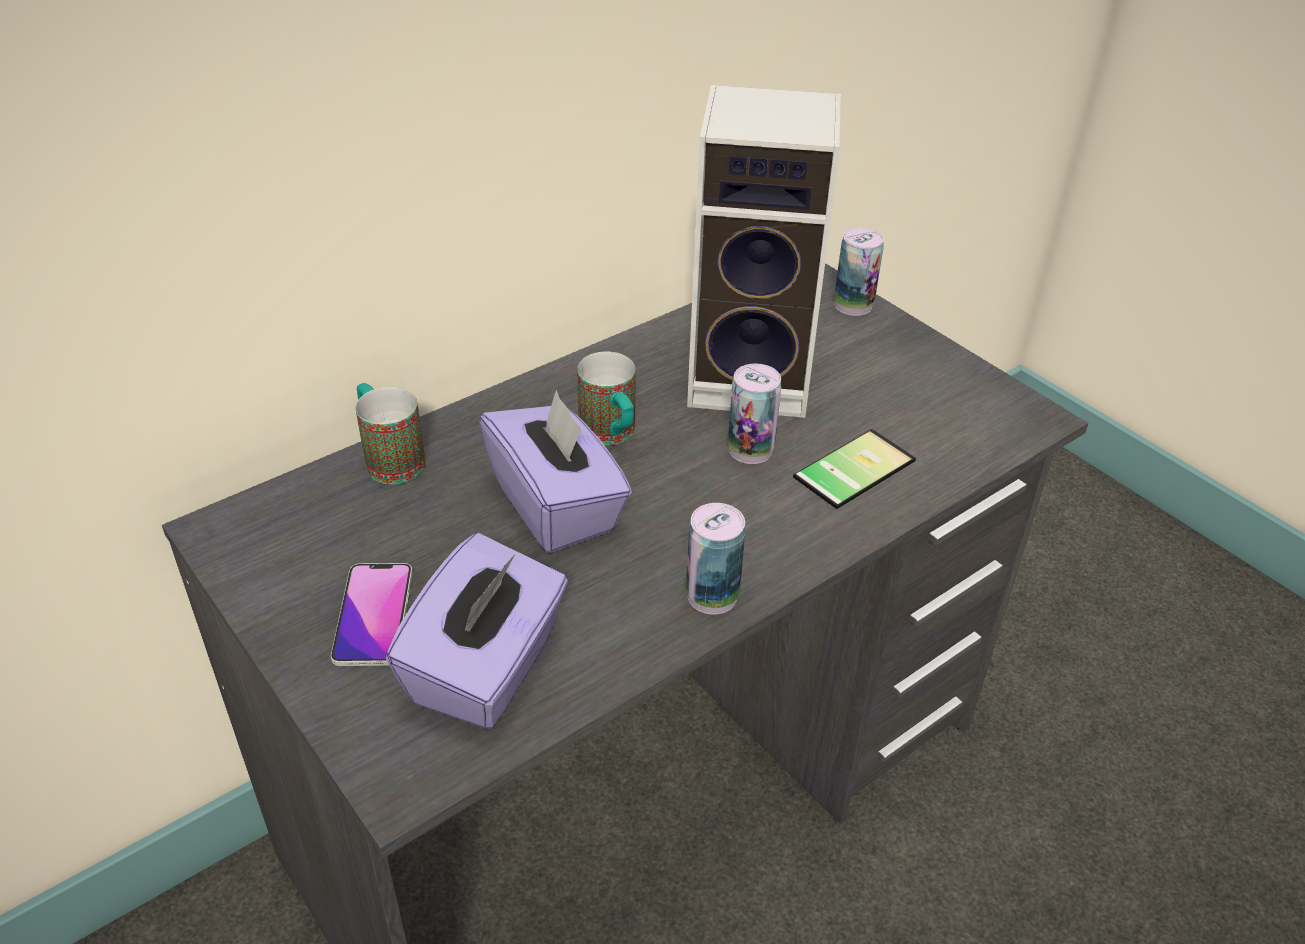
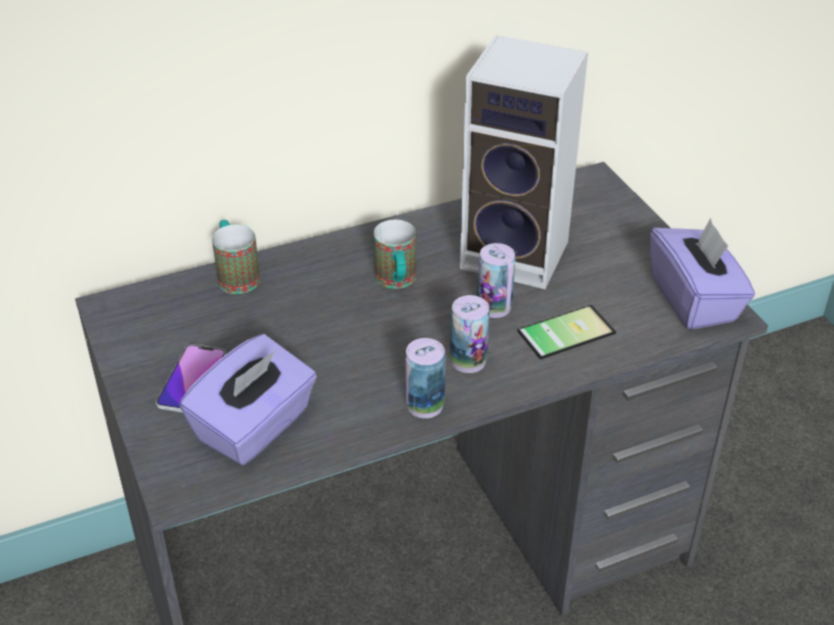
camera: 15 degrees right, 0 degrees up
(557, 506) = (340, 326): purple tissue box -> purple tissue box (694, 300)
(853, 305) = (620, 207): can -> can (468, 361)

